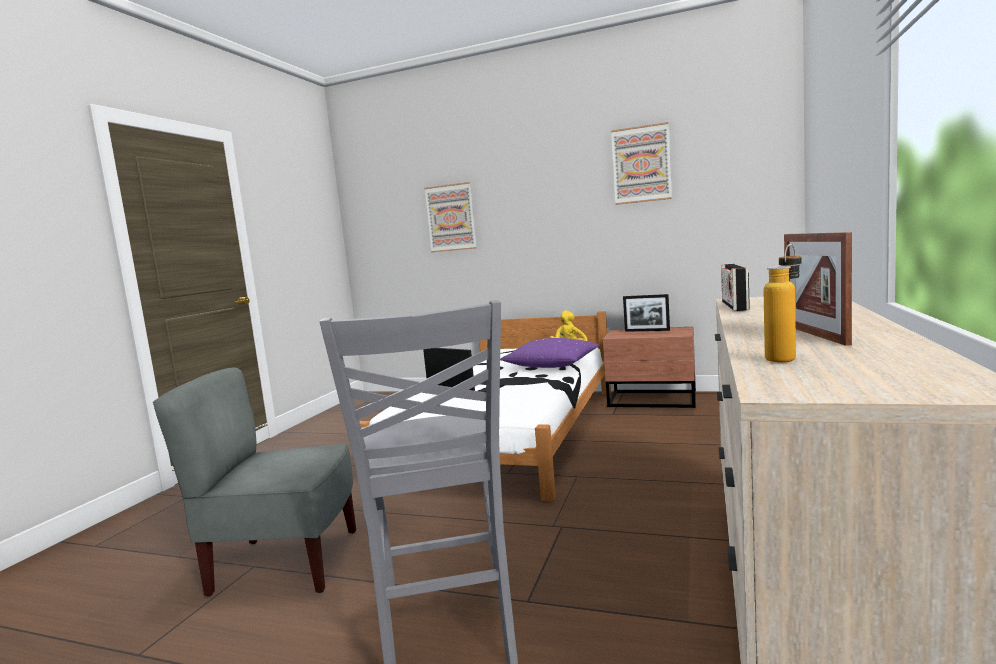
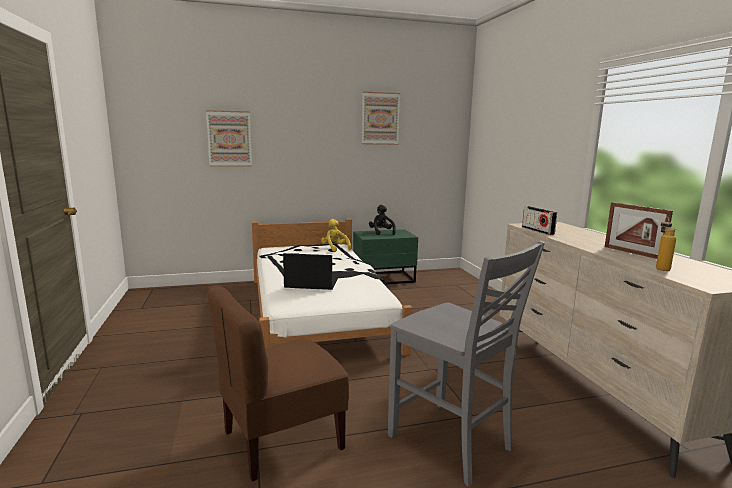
camera: 35 degrees left, 5 degrees up
(284, 563) = (281, 439): grey chair -> brown chair
(552, 365) = (343, 260): purple pillow -> none
(647, 330) = (381, 232): picture frame -> black plush toy
(653, 400) = (384, 279): brown nightstand -> green nightstand

